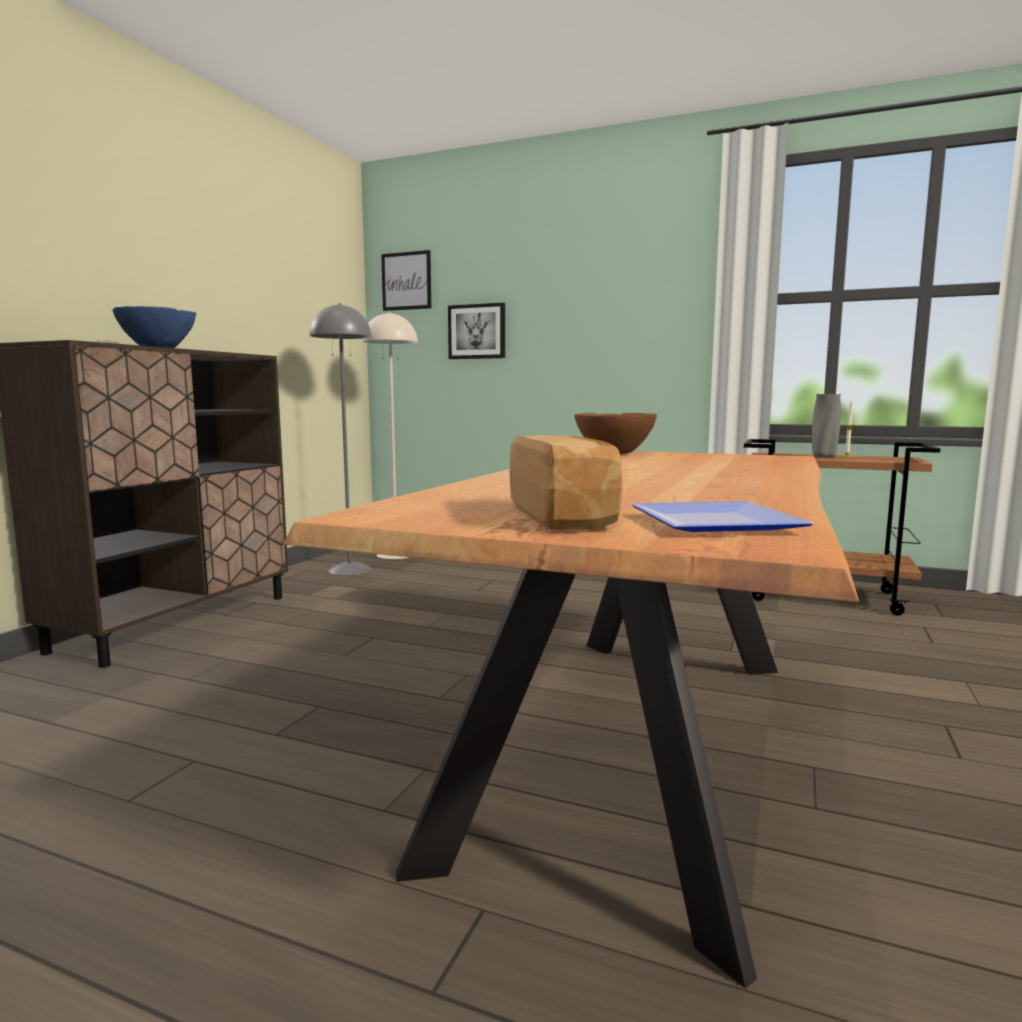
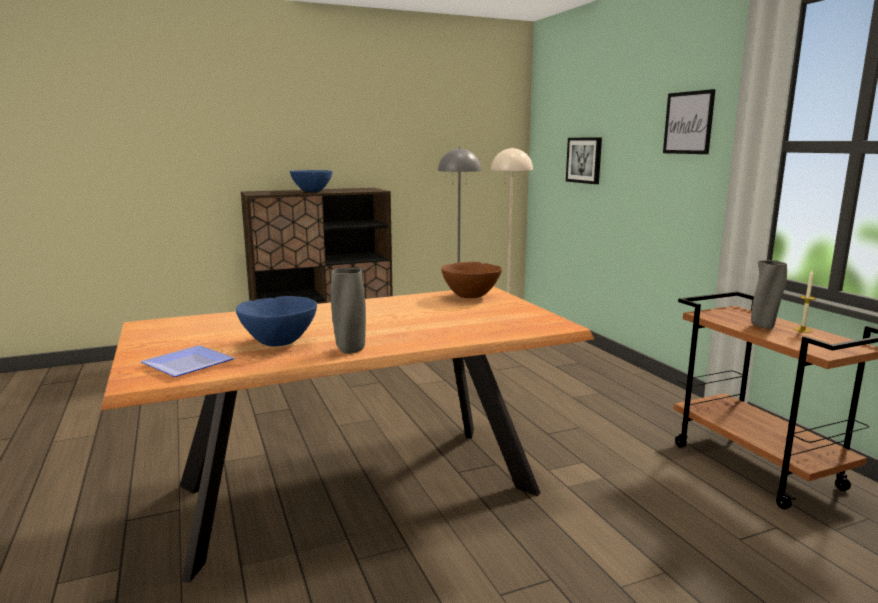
camera: 45 degrees right, 5 degrees up
(406, 281) = (550, 116): picture -> picture (688, 123)
(563, 516) = (178, 344): bread -> none
(672, 494) = (279, 342): none -> blue bowl
(768, 486) = (350, 350): none -> grey vase

